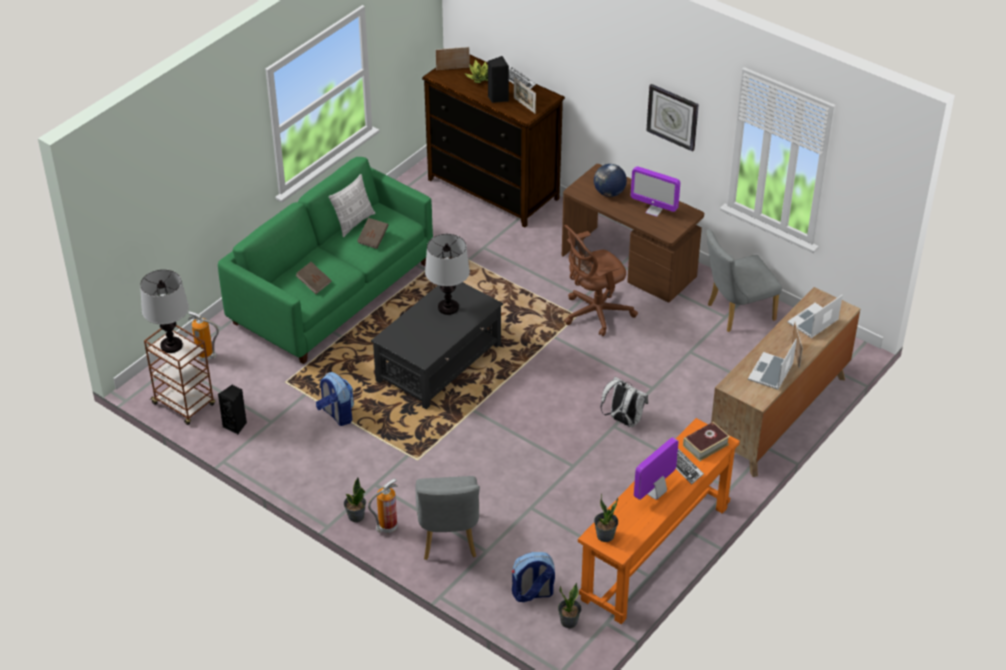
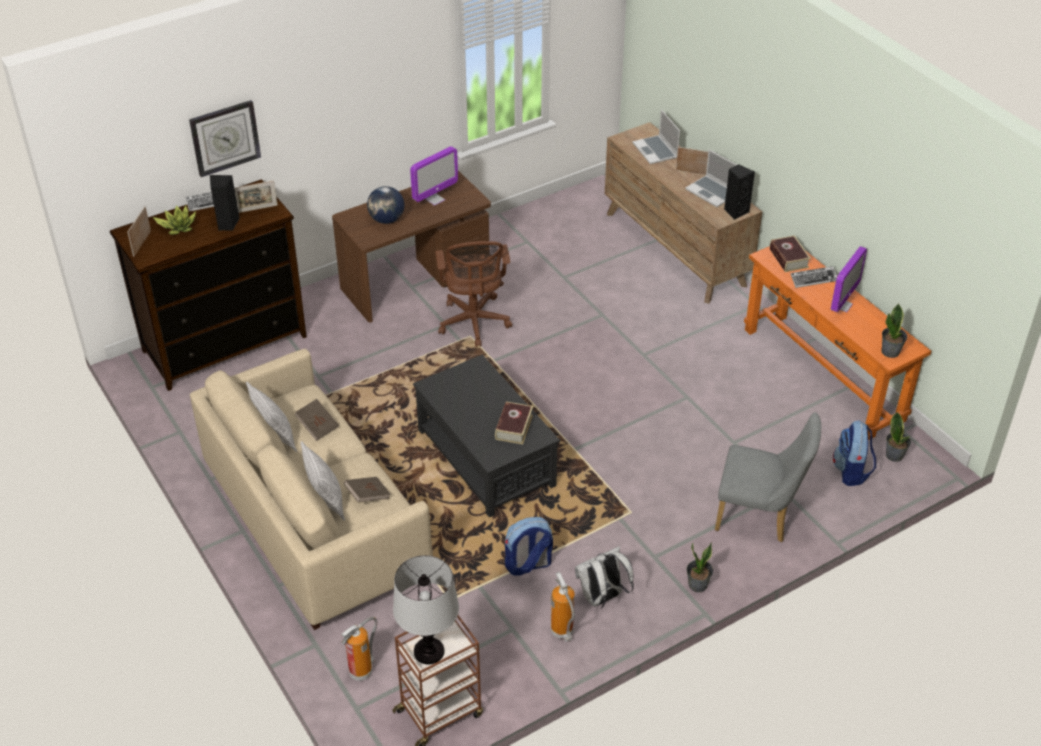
camera: 70 degrees left, 0 degrees up
(236, 425) = (503, 666): black speaker -> black speaker (735, 211)
(301, 265) = (326, 500): none -> pillow
(332, 293) = (315, 521): green sofa -> beige sofa
(387, 528) = (724, 562): fire extinguisher -> fire extinguisher (562, 632)
(426, 341) = (514, 427): none -> book
(448, 307) = (467, 397): table lamp -> none
(623, 420) = (638, 346): white backpack -> white backpack (602, 598)
(655, 492) = (841, 305): monitor -> monitor turned 120 degrees counterclockwise
(673, 117) = (389, 104): wall clock -> wall clock (225, 137)
(736, 313) = (526, 234): grey chair -> none

